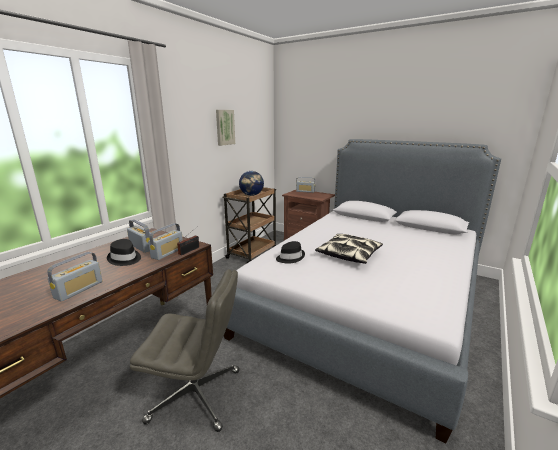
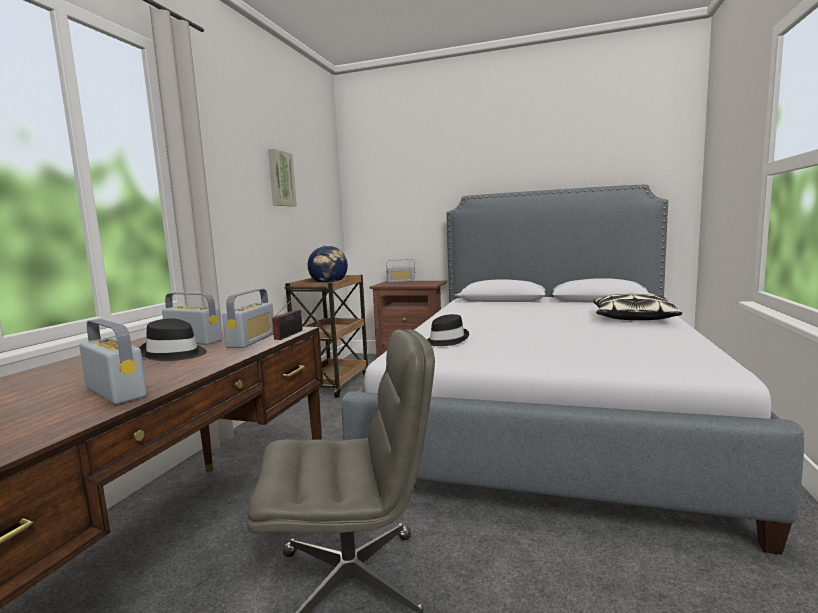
camera: 15 degrees left, 10 degrees down
(79, 290) = (115, 392): radio -> radio turned 60 degrees counterclockwise
(349, 254) = (525, 330): pillow -> pillow (632, 317)

